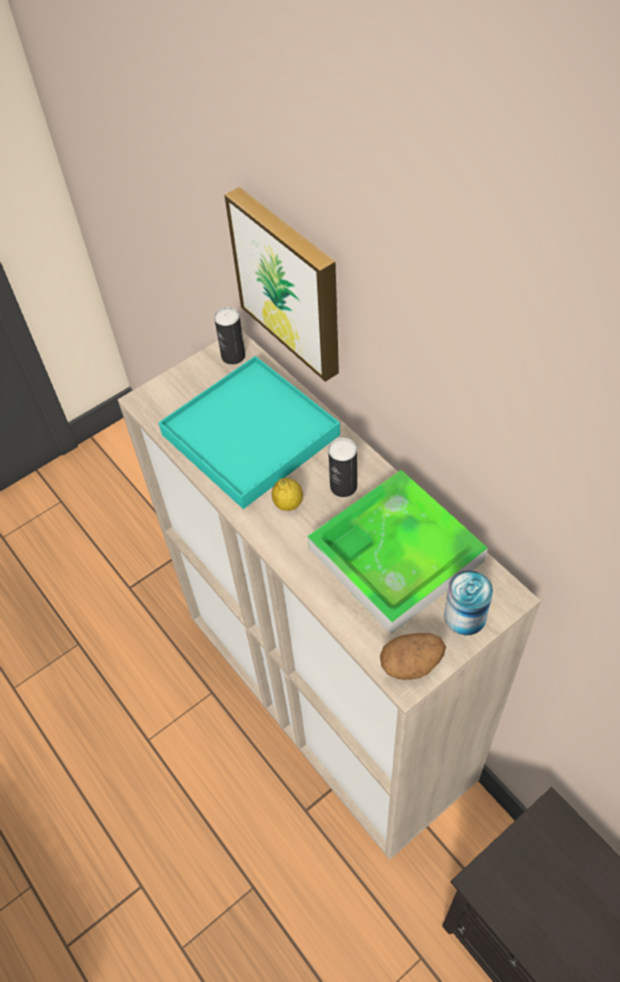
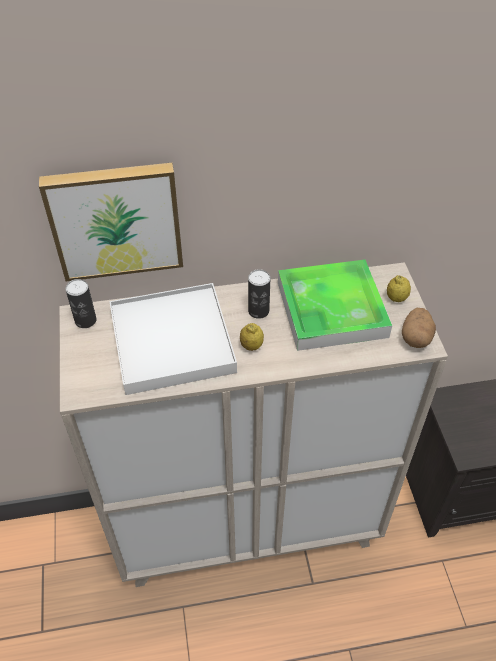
camera: 65 degrees left, 5 degrees down
(250, 435) = (171, 342): turquoise tray -> white tray
(465, 616) = (396, 298): can -> lemon

